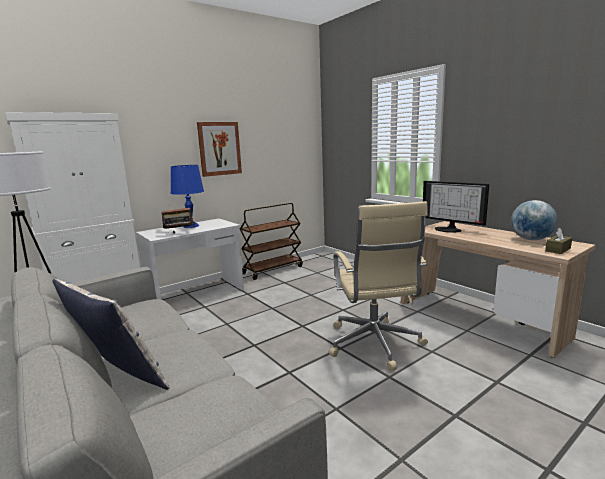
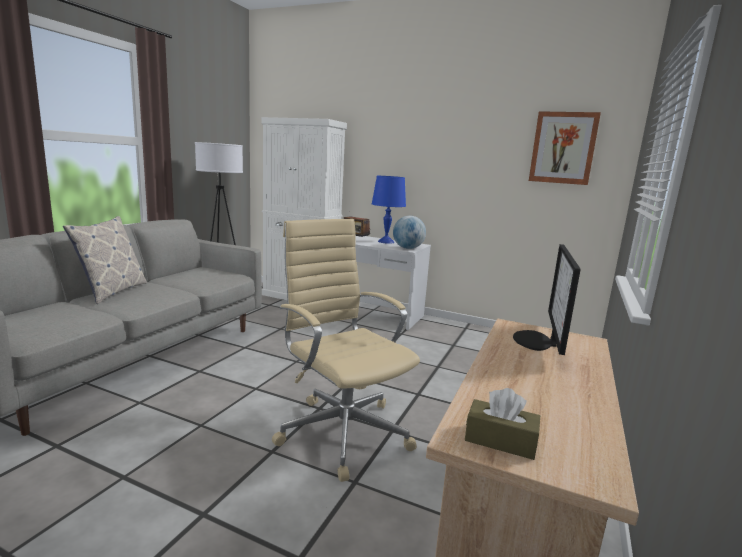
camera: 60 degrees right, 0 degrees up
(219, 148) = (451, 164): picture -> picture (563, 148)
(273, 270) = (480, 332): brown cart -> none
(374, 344) = (342, 430): beige office chair -> beige office chair turned 90 degrees clockwise
(531, 239) = (563, 415): globe -> globe (408, 248)

